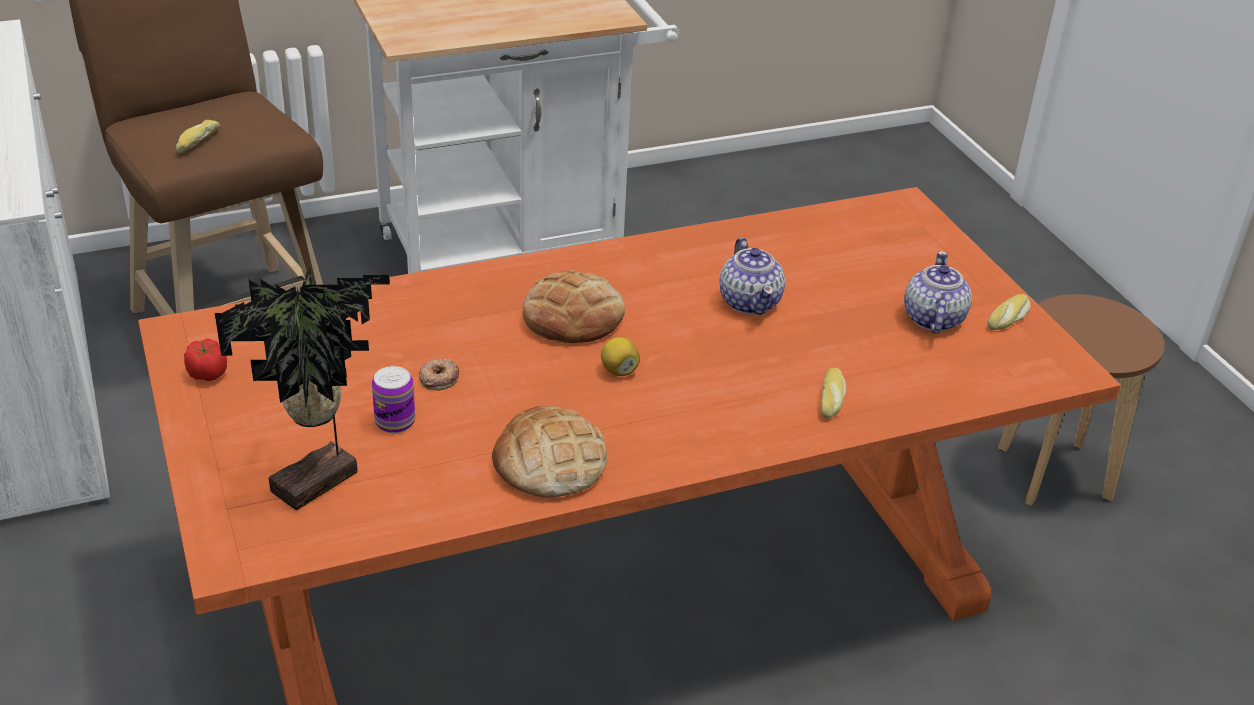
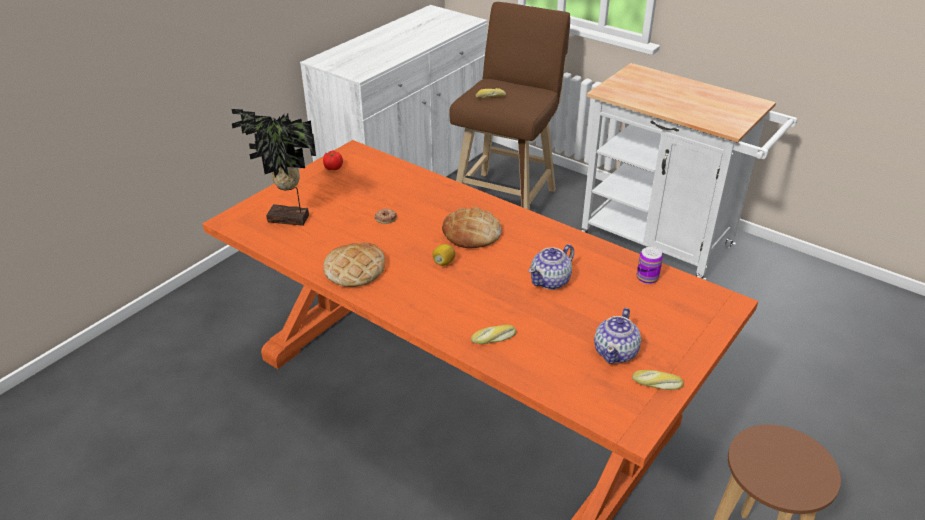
camera: 60 degrees right, 0 degrees up
(395, 422) = (344, 220): can -> can (647, 278)
(932, 319) = (616, 352): teapot -> teapot turned 135 degrees clockwise

